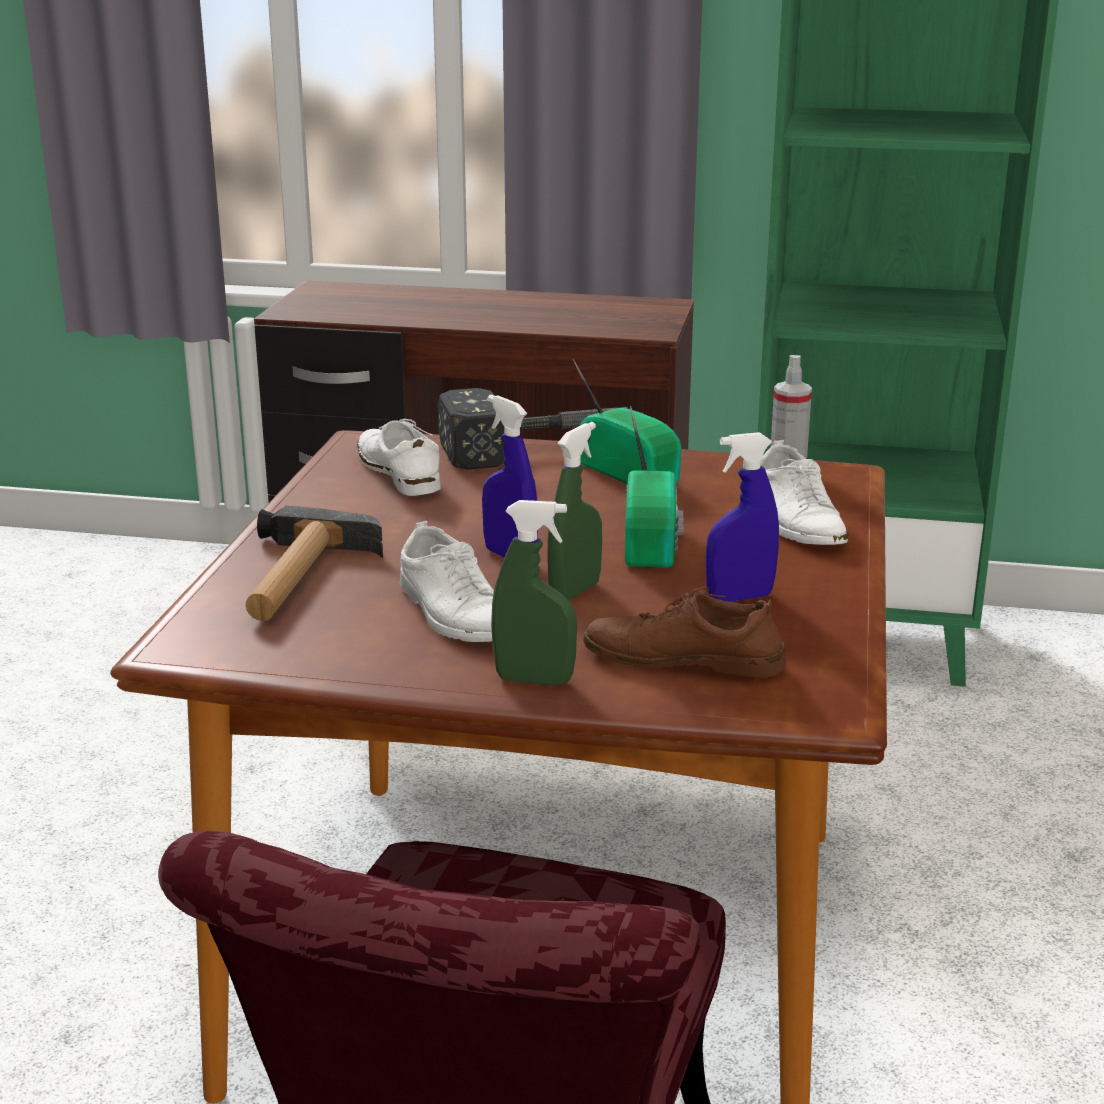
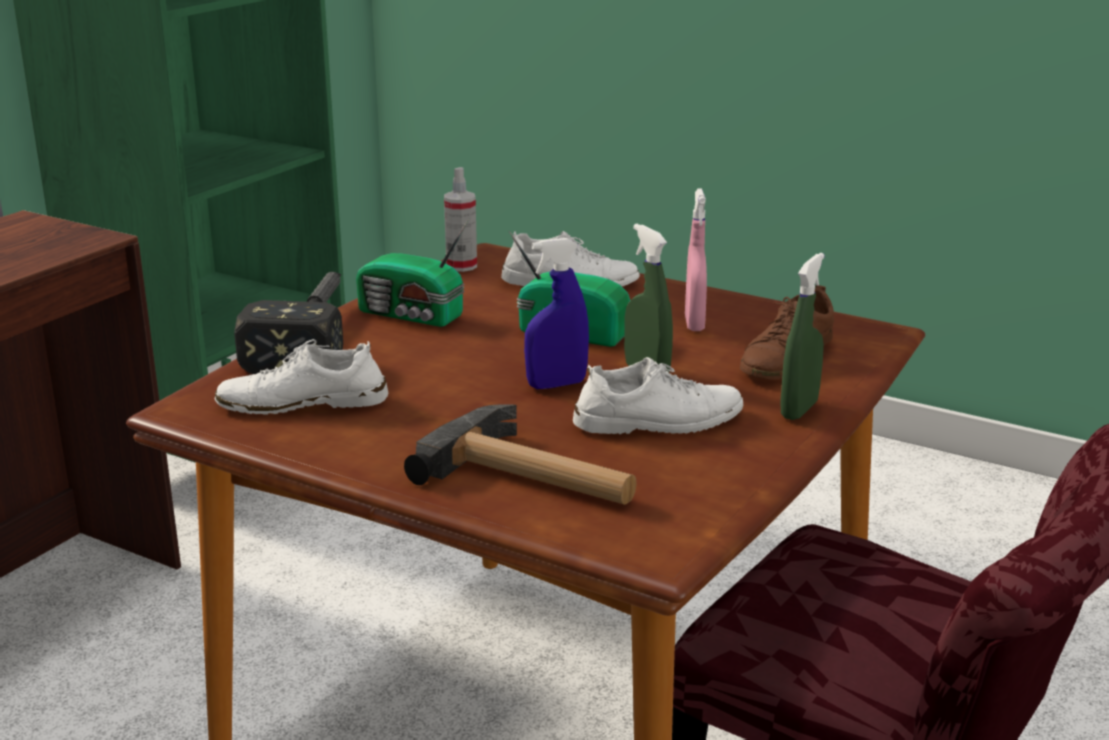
camera: 70 degrees left, 0 degrees up
(628, 473) = (412, 315): radio -> radio turned 135 degrees counterclockwise
(739, 598) = (694, 324): blue spray bottle -> pink spray bottle

